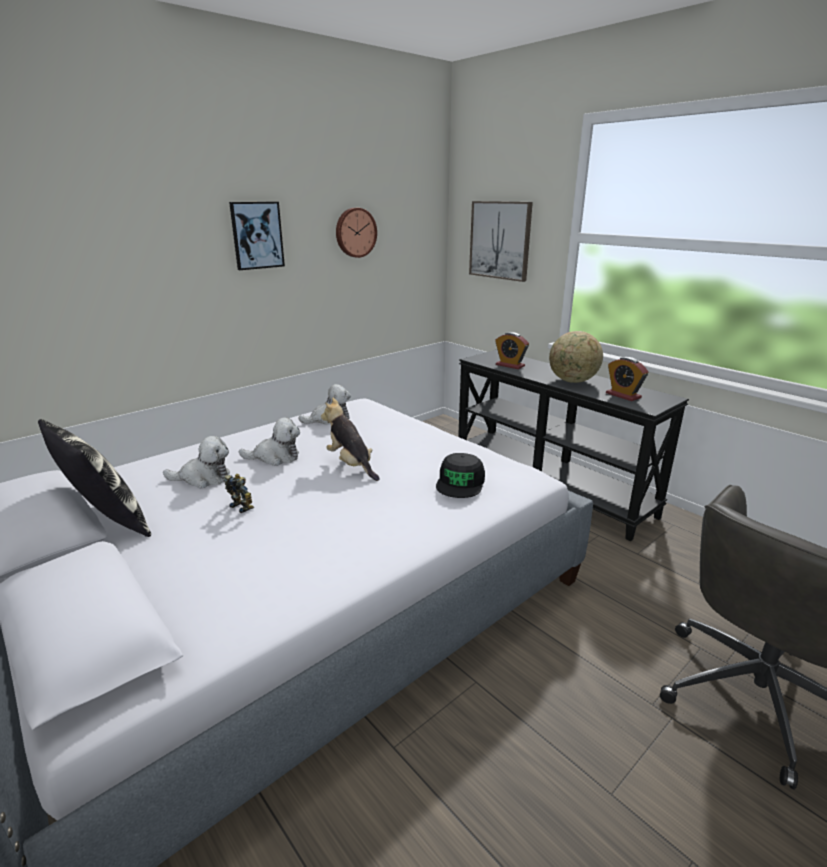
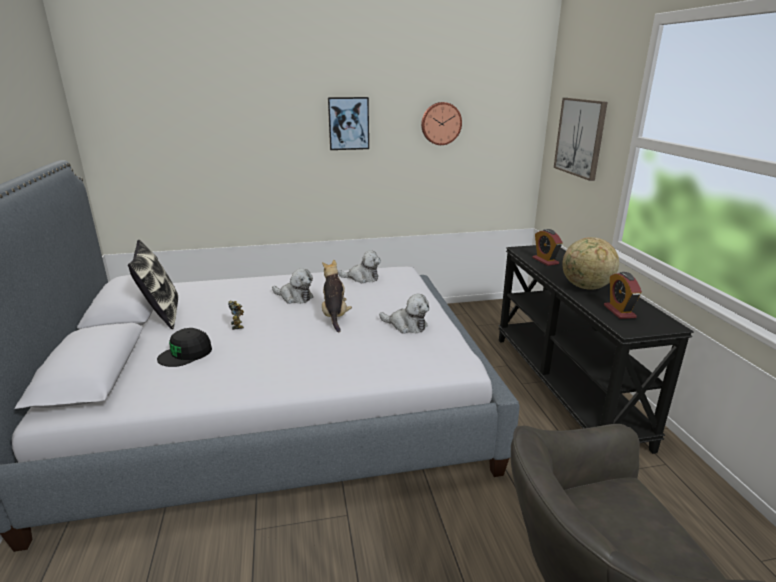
camera: 30 degrees right, 0 degrees up
(203, 478) = (238, 300): plush toy -> plush toy (406, 325)
(460, 483) = (393, 351): black cap -> black cap (186, 354)

